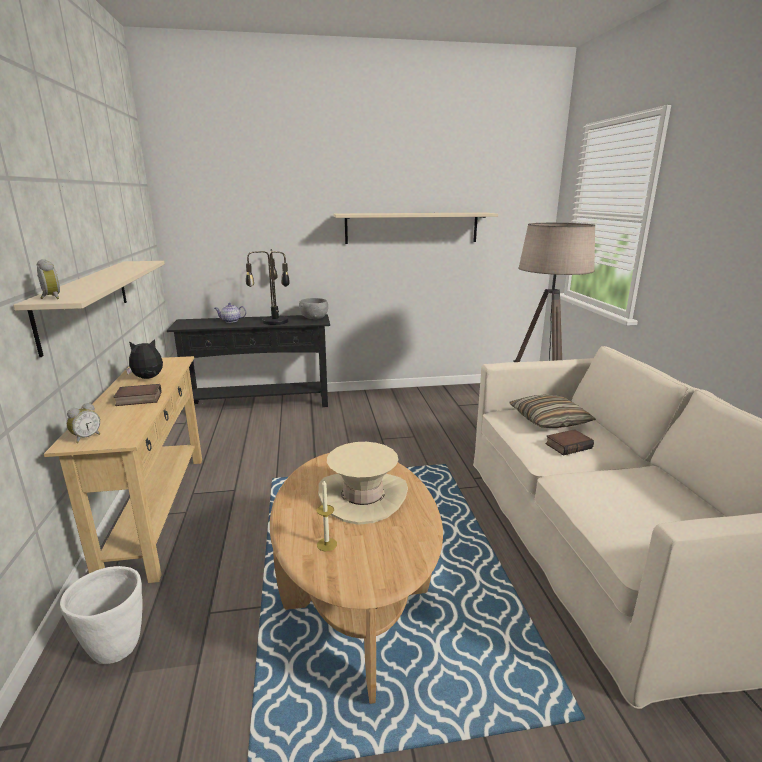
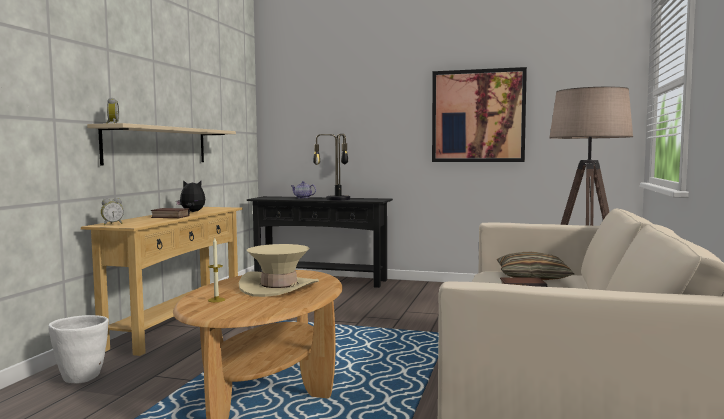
camera: 25 degrees right, 15 degrees down
(313, 318) = (375, 199): grey bowl -> none
(412, 228) = (478, 116): beige shelf -> picture

